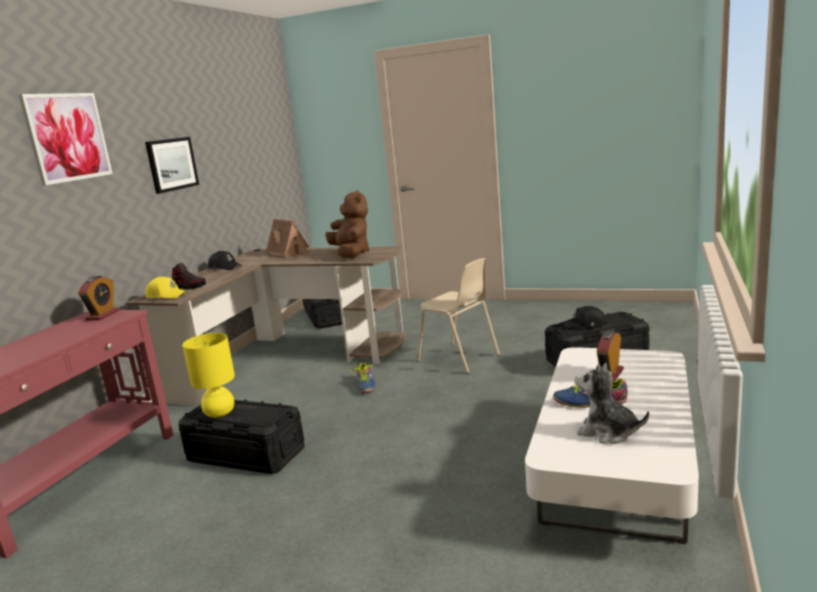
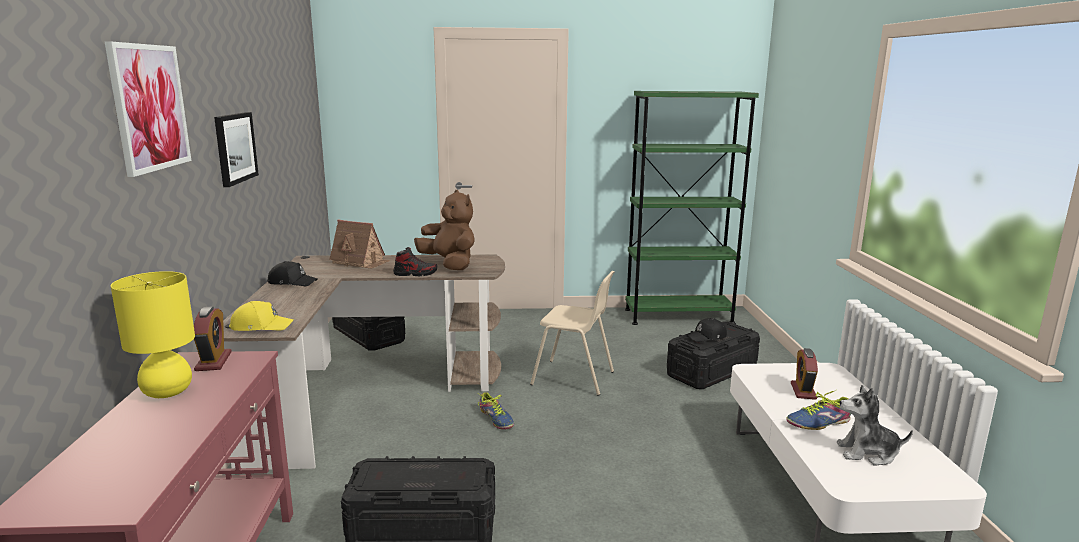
camera: 25 degrees left, 0 degrees up
(189, 287) = (278, 312): shoe -> shoe (415, 274)
(220, 413) = (398, 479): yellow table lamp -> yellow table lamp (168, 392)
(612, 309) = (678, 316): none -> green bookcase

